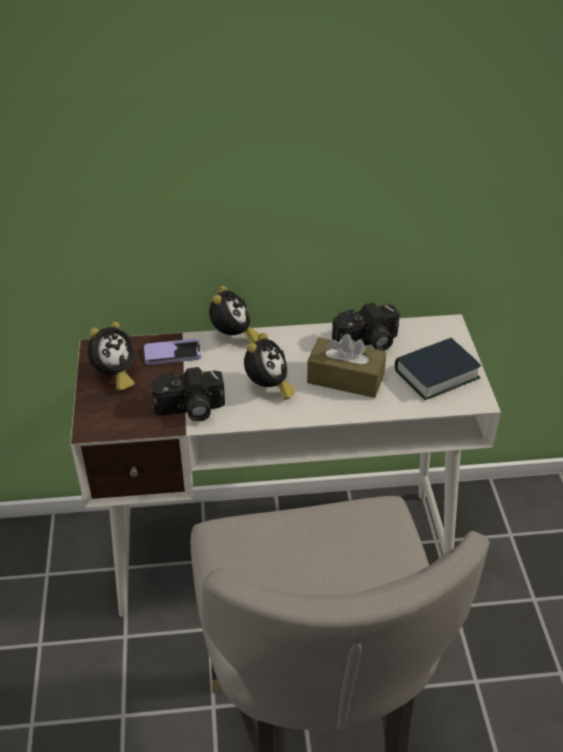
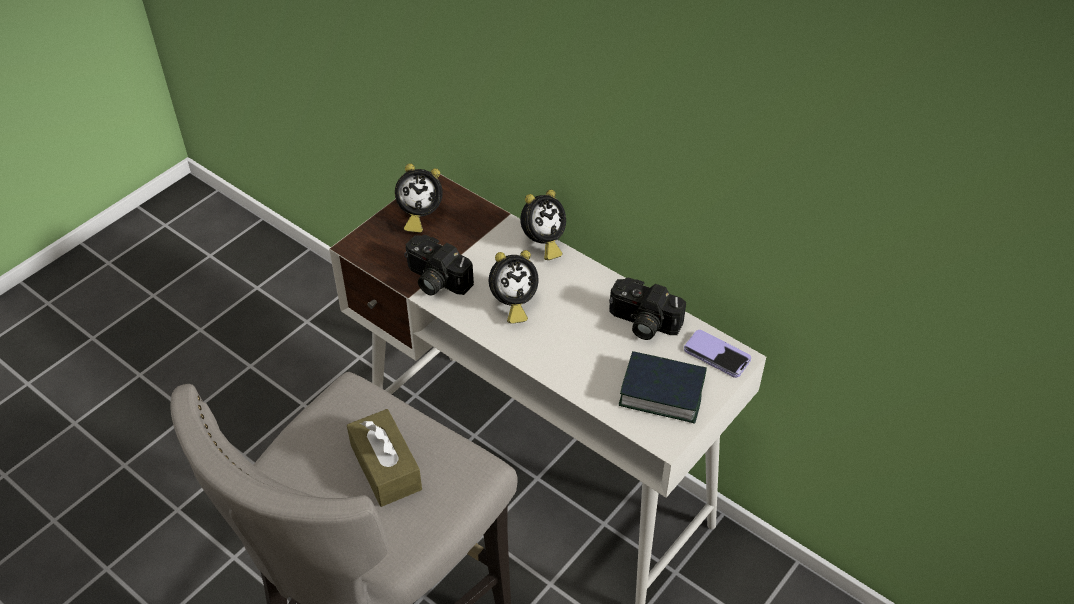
camera: 45 degrees right, 5 degrees up
(172, 353) = (481, 226): phone -> phone (716, 355)
(345, 378) = (581, 340): brown tissue box -> brown tissue box (386, 467)

